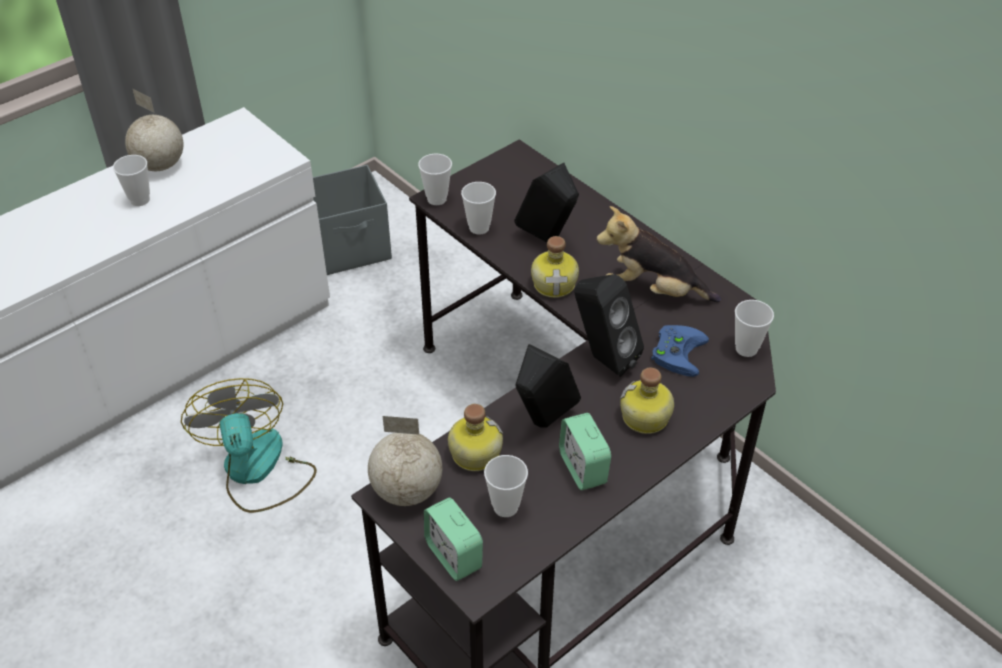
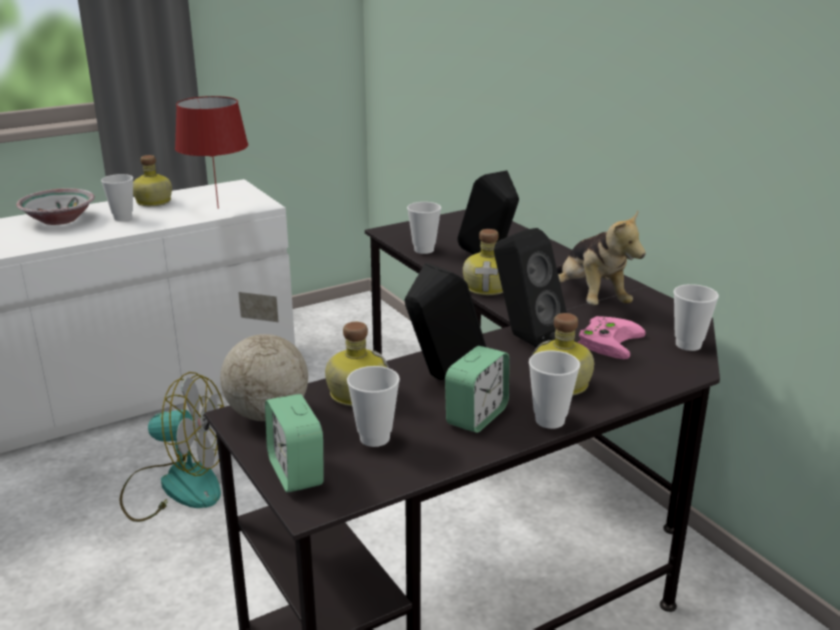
camera: 10 degrees right, 20 degrees down
(70, 211) = (58, 220): none -> bowl
(160, 166) = (153, 202): globe -> bottle
(238, 171) = (218, 209): none -> red table lamp
(257, 471) = (175, 486): fan -> fan turned 105 degrees clockwise
(351, 248) = (330, 336): grey storage box -> none
(437, 199) = (390, 232): cup -> cup (550, 420)
(583, 468) = (476, 416): alarm clock -> alarm clock turned 135 degrees counterclockwise
(653, 290) = (590, 299): plush toy -> plush toy turned 135 degrees counterclockwise
(677, 351) = (608, 340): blue game controller -> pink game controller

